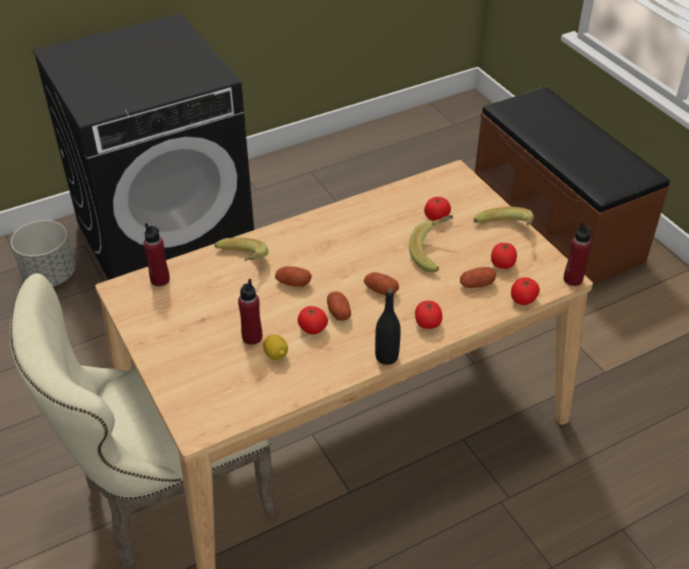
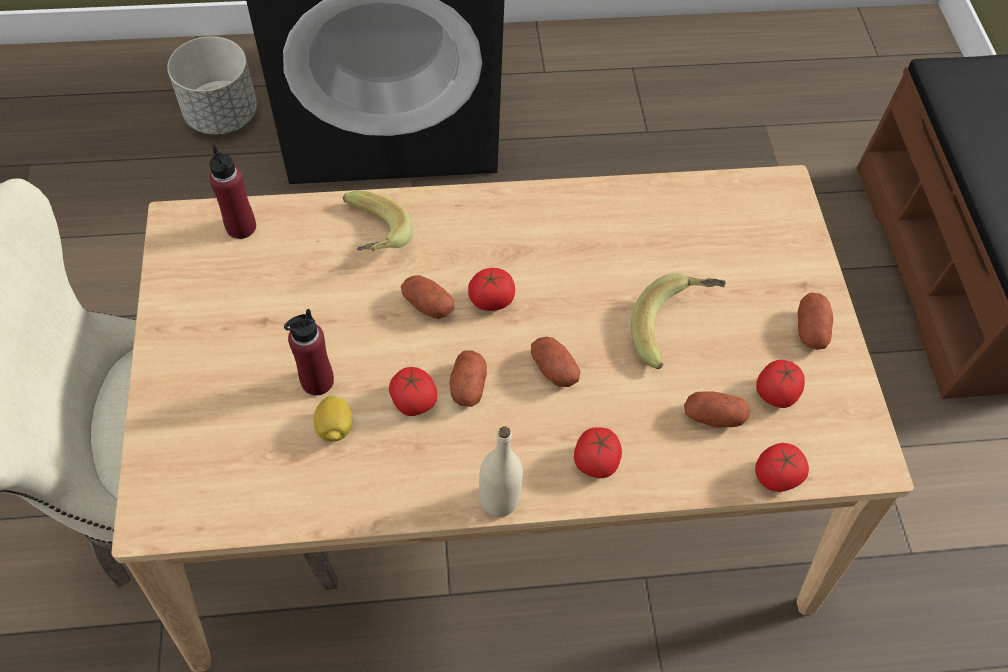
camera: 20 degrees right, 15 degrees up
(386, 357) = (499, 500): black bottle -> beige bottle
(436, 217) = (711, 262): tomato -> tomato (491, 300)
(504, 231) = (811, 329): banana -> potato
(573, 279) = (881, 468): red bottle -> none

